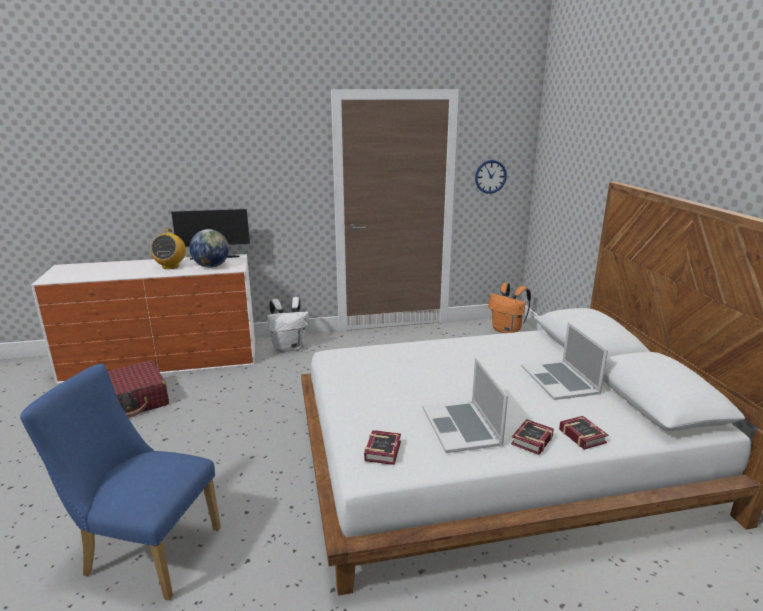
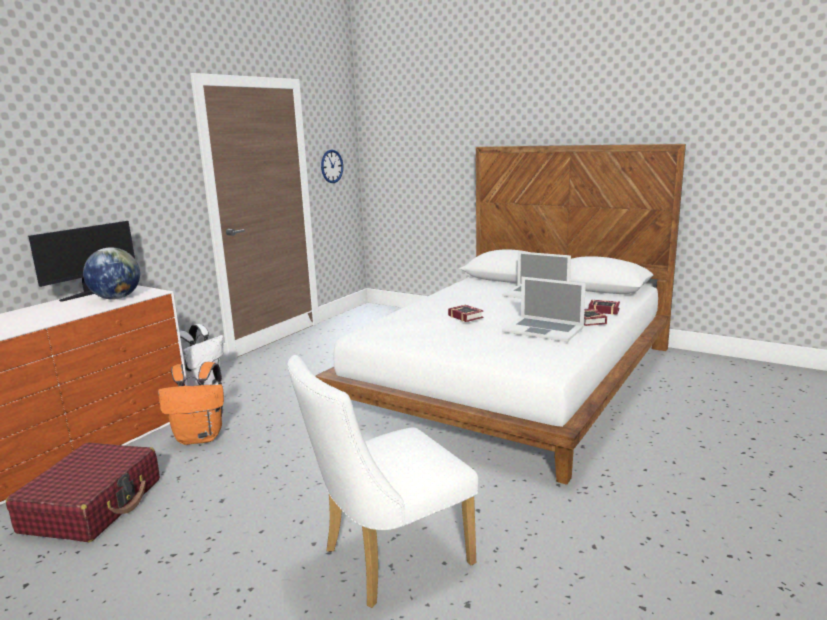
camera: 45 degrees left, 5 degrees down
(145, 550) = (387, 560): blue chair -> white chair
(170, 266) = (56, 311): radio -> none
(384, 450) = (534, 355): book -> book (465, 316)
(507, 330) = (378, 313): orange backpack -> orange backpack (201, 437)

